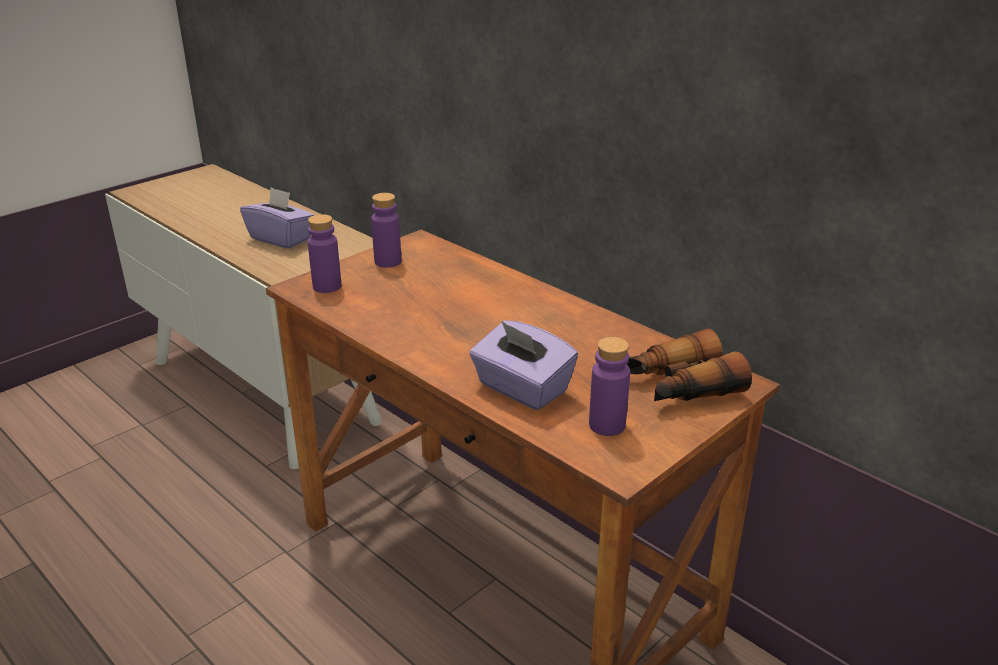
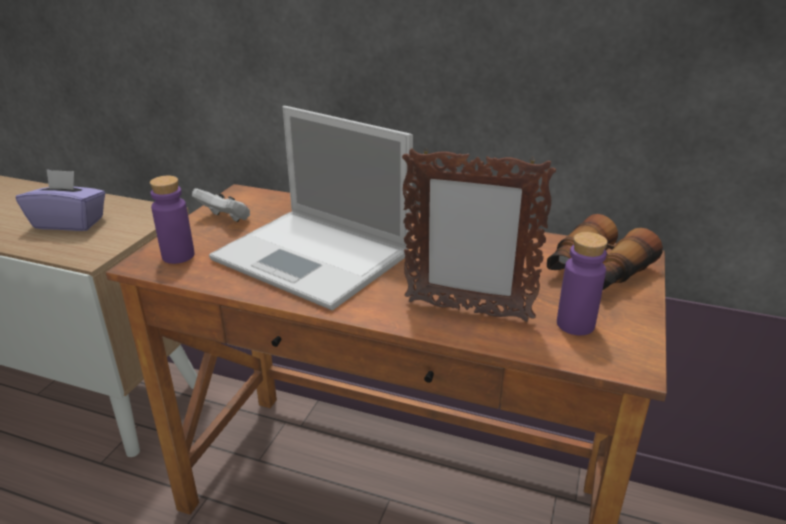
camera: 25 degrees left, 0 degrees up
(388, 262) = (225, 219): purple bottle -> white game controller
(434, 313) = (315, 258): none -> laptop
(522, 389) = (466, 310): purple tissue box -> picture frame

